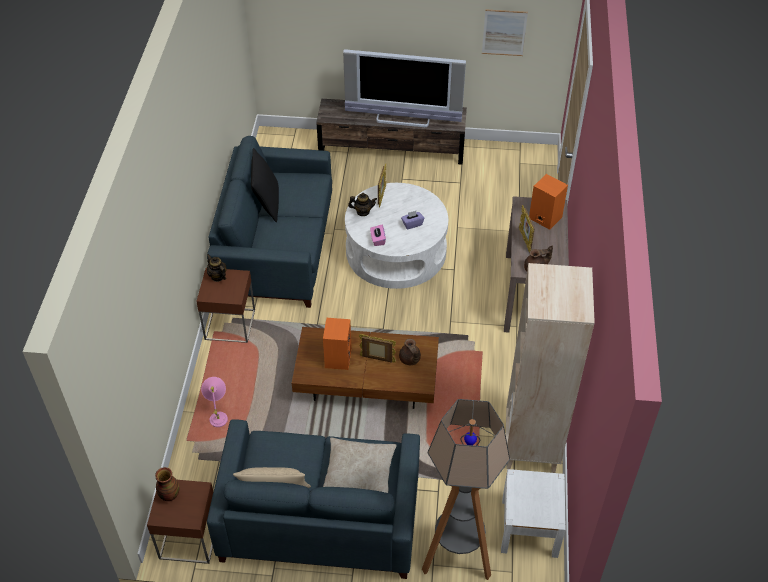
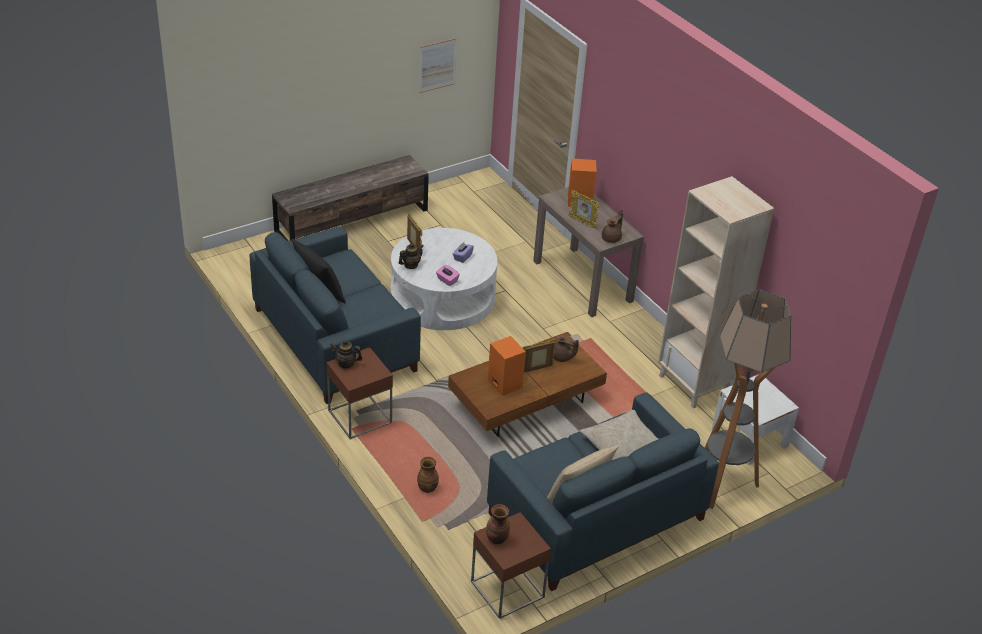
camera: 40 degrees left, 10 degrees down
(218, 414) = (427, 488): pink table lamp -> vase
(403, 118) = (365, 182): television -> none

